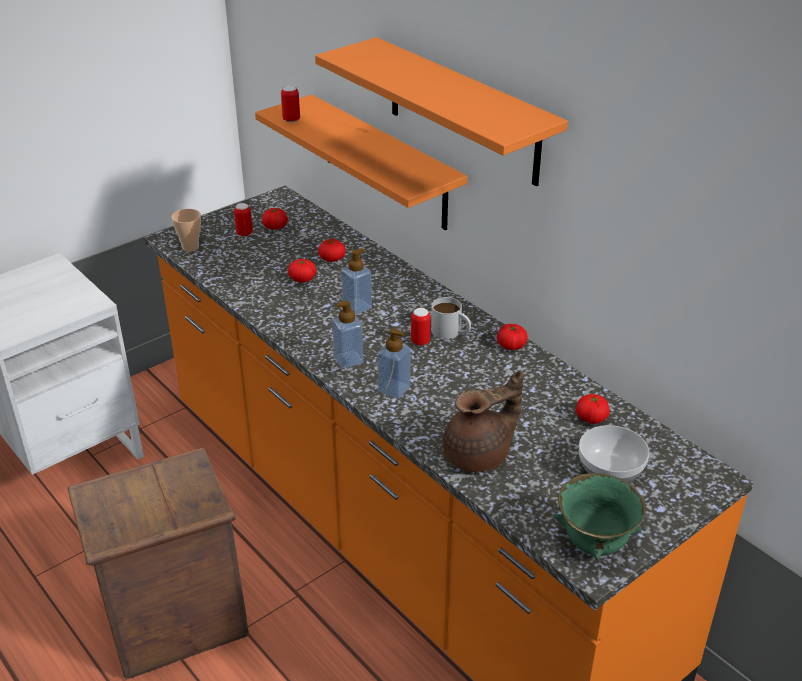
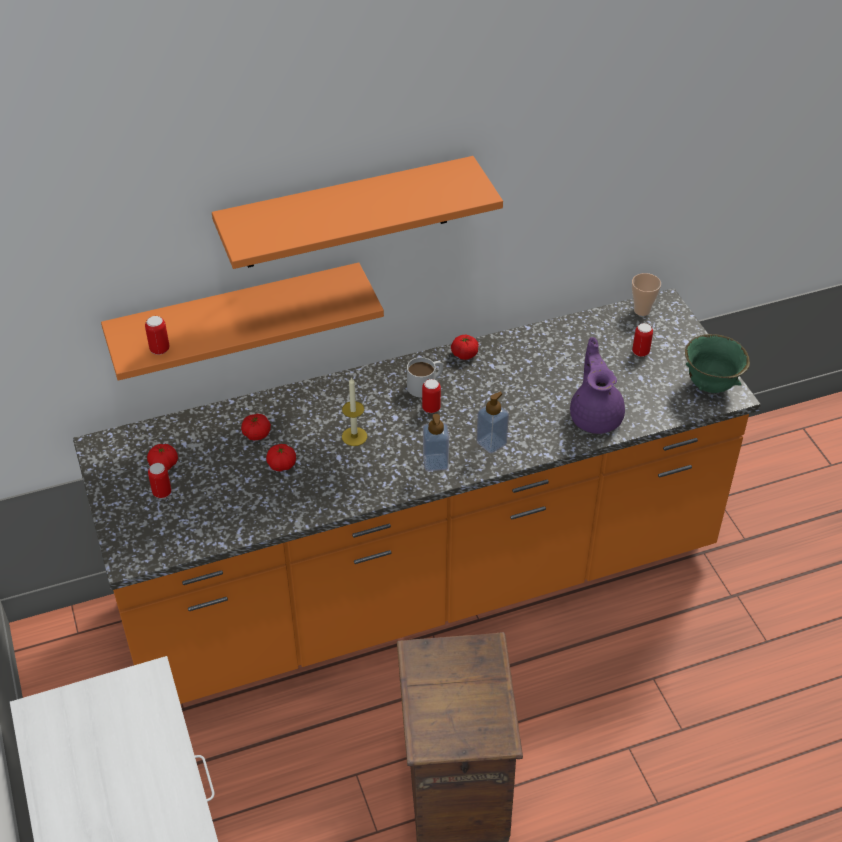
camera: 70 degrees left, 10 degrees up
(190, 247) = (162, 544): cup -> cup (642, 310)
(357, 307) = (354, 436): soap dispenser -> candle
(479, 455) = (596, 416): brown teapot -> purple teapot
(591, 418) = (577, 340): tomato -> none
(610, 472) = (640, 352): bowl -> can

